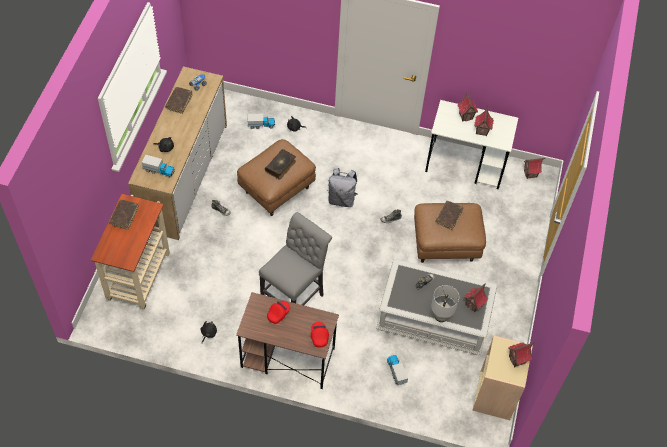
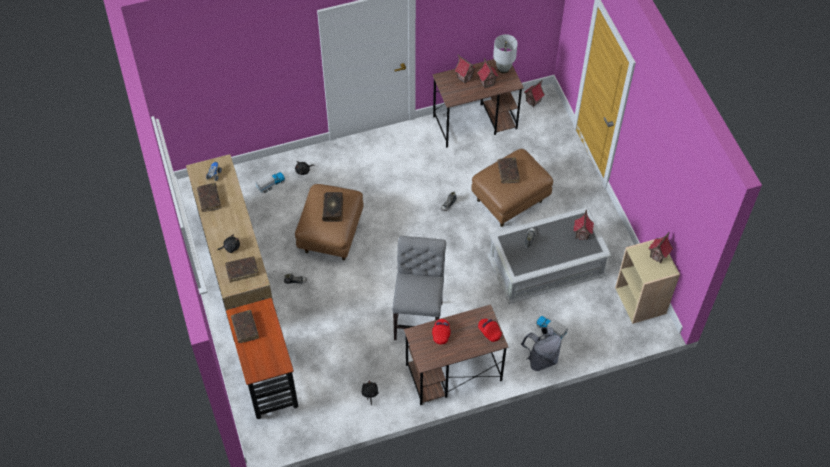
camera: 30 degrees left, 0 degrees up
(139, 276) = (268, 381): beige cart -> black cart
(159, 170) = (242, 271): toy truck -> brown book
(341, 199) = (394, 211): grey backpack -> grey backpack (540, 359)
(441, 316) = (563, 259): white table lamp -> white table lamp (503, 68)
(466, 165) = (475, 122): white desk -> brown desk

